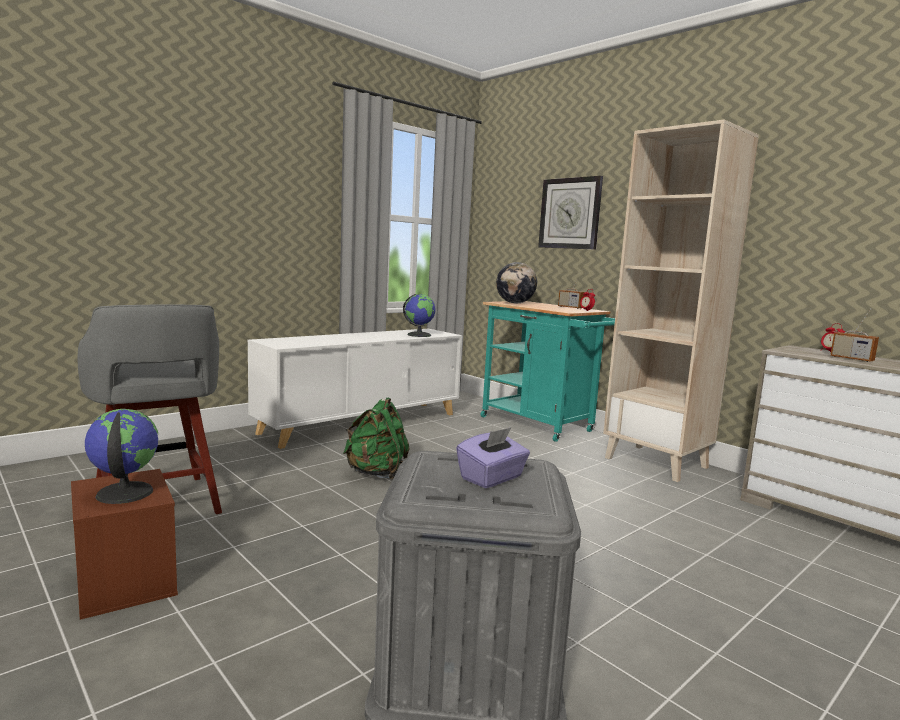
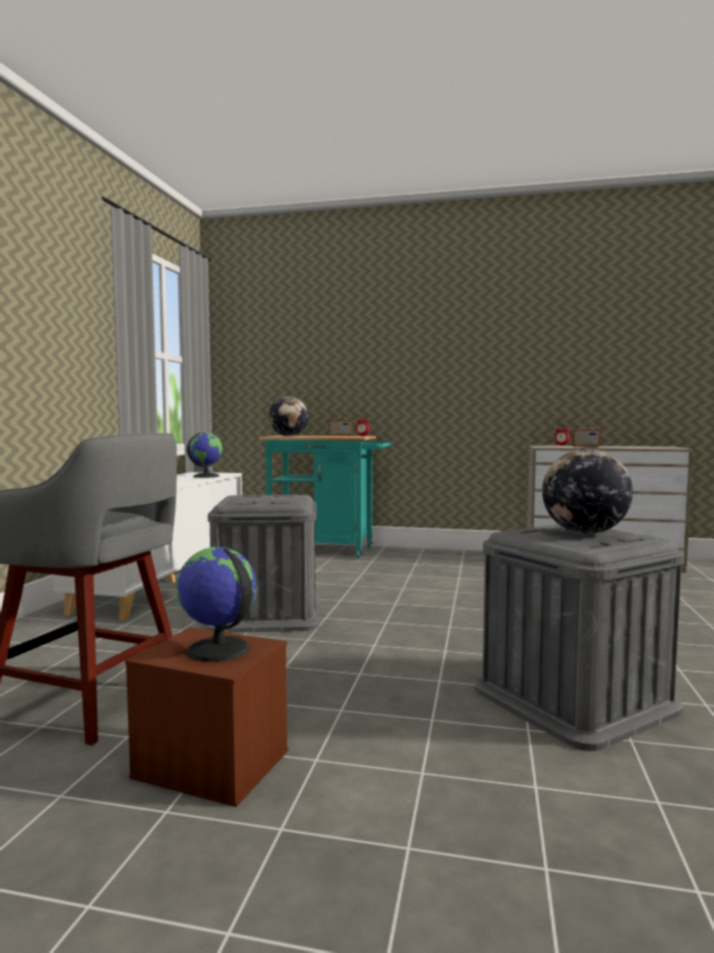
camera: 35 degrees left, 5 degrees down
(377, 474) = (267, 613): green backpack -> grey storage box
(492, 478) = (584, 533): purple tissue box -> globe
(570, 213) = (323, 350): wall clock -> none
(657, 463) = (448, 556): beige bookcase -> none

